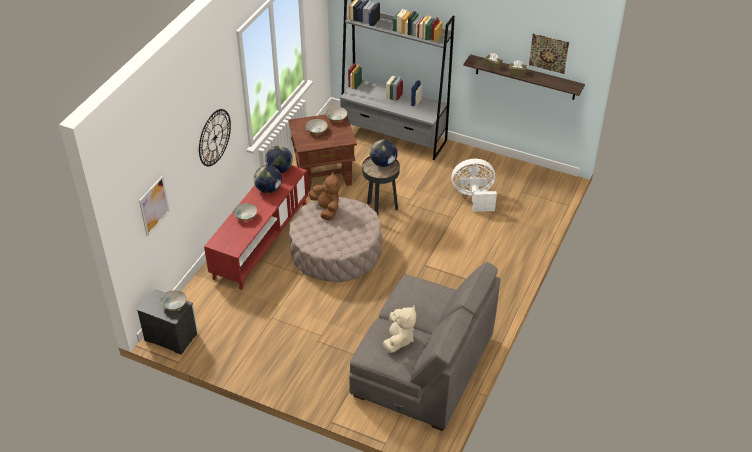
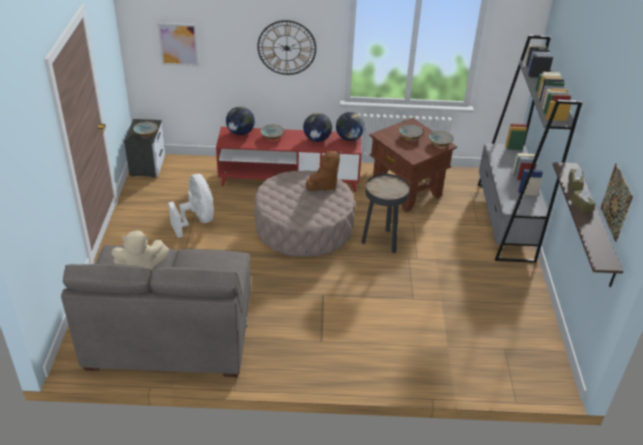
camera: 65 degrees right, 5 degrees down
(383, 163) = (395, 188): globe -> globe (240, 133)
(474, 197) = (460, 308): white fan -> white fan (196, 220)

